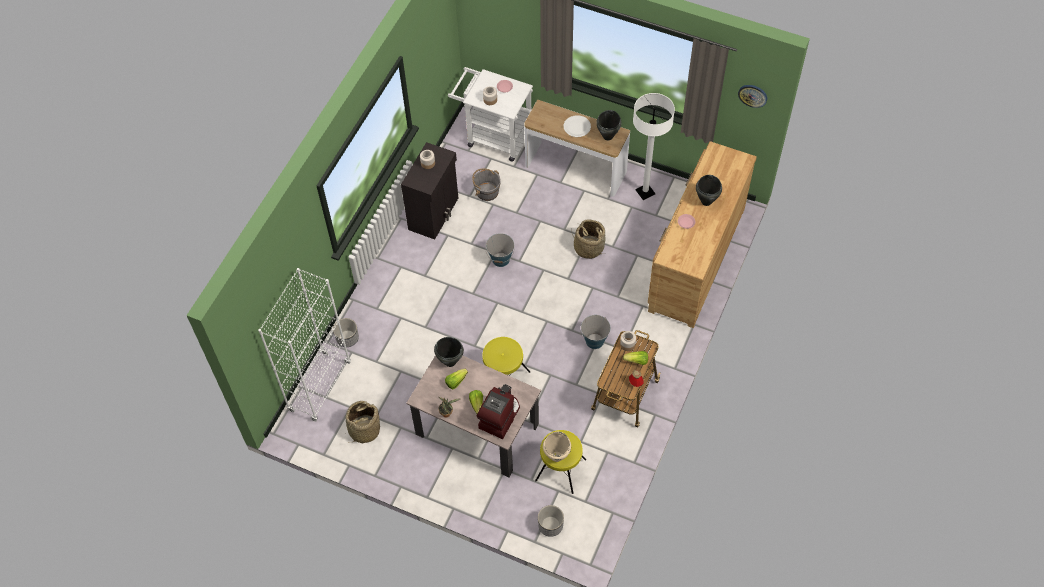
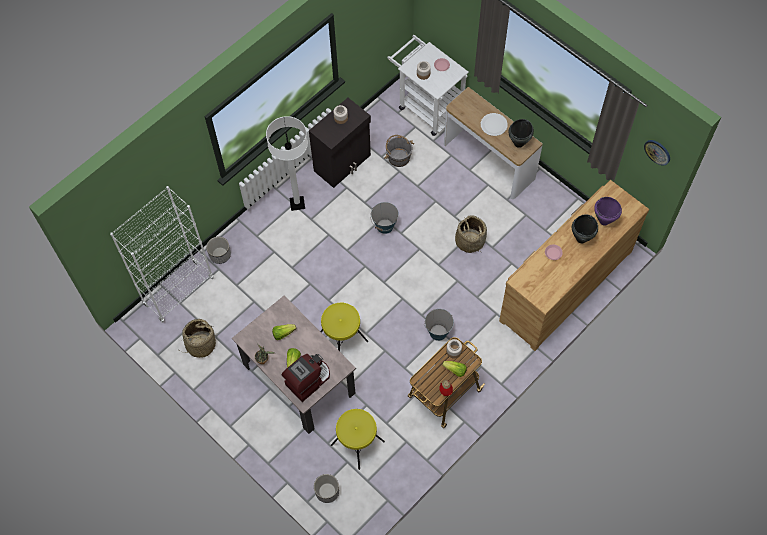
camera: 20 degrees right, 5 degrees up
(450, 361) = (285, 313): black cooking pot -> none
(556, 457) = (348, 434): beige cooking pot -> none
(645, 192) = (544, 204): white floor lamp -> white floor lamp (297, 203)
(720, 179) = (604, 221): none -> purple cooking pot

